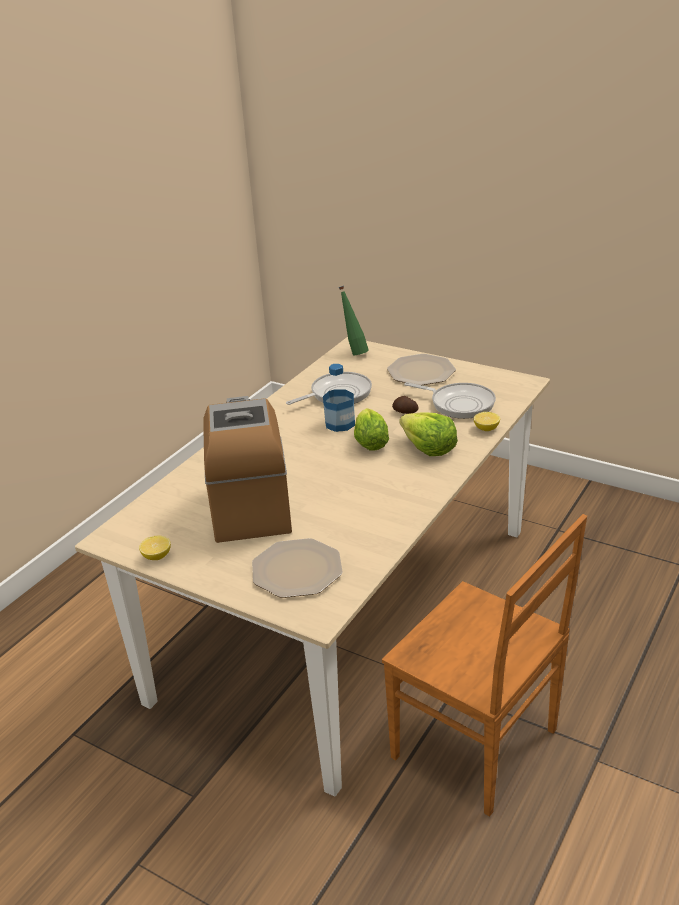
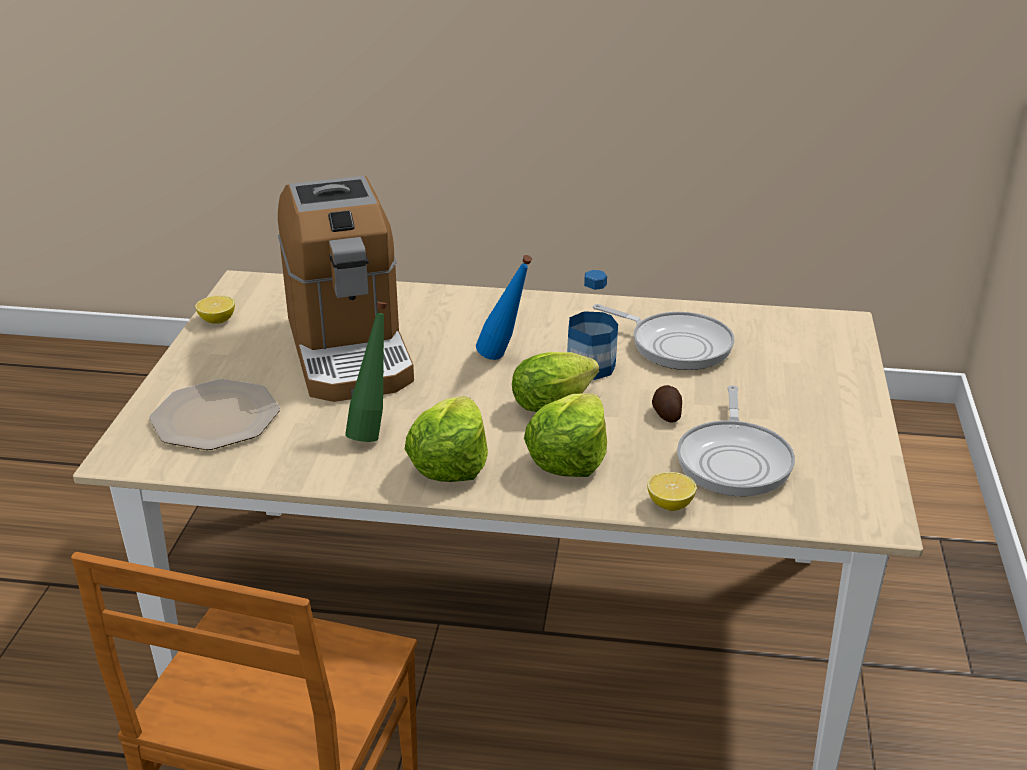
camera: 65 degrees right, 0 degrees up
(250, 504) = (349, 349): coffee machine -> coffee machine turned 105 degrees clockwise
(309, 449) = (504, 359): none -> blue bottle
(354, 352) = (821, 329): green bottle -> green bottle (373, 431)
(410, 486) = (449, 463): none -> lettuce
(420, 371) = (813, 401): plate -> none

